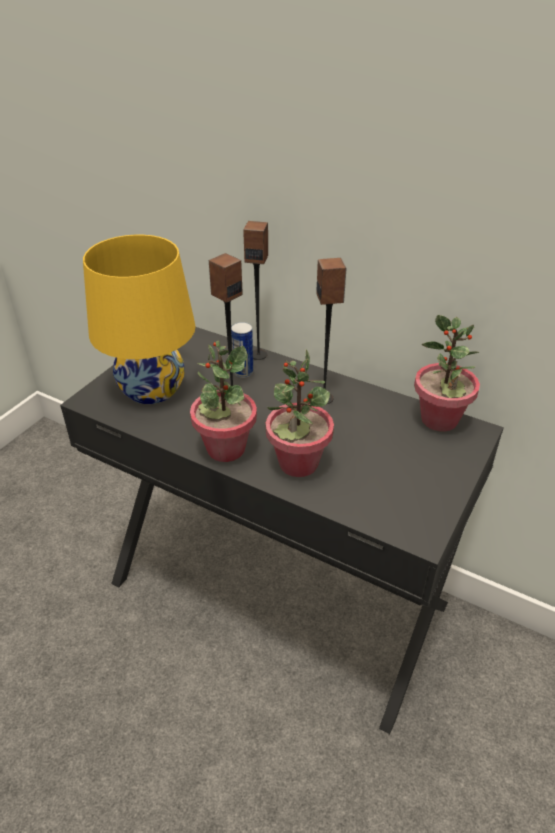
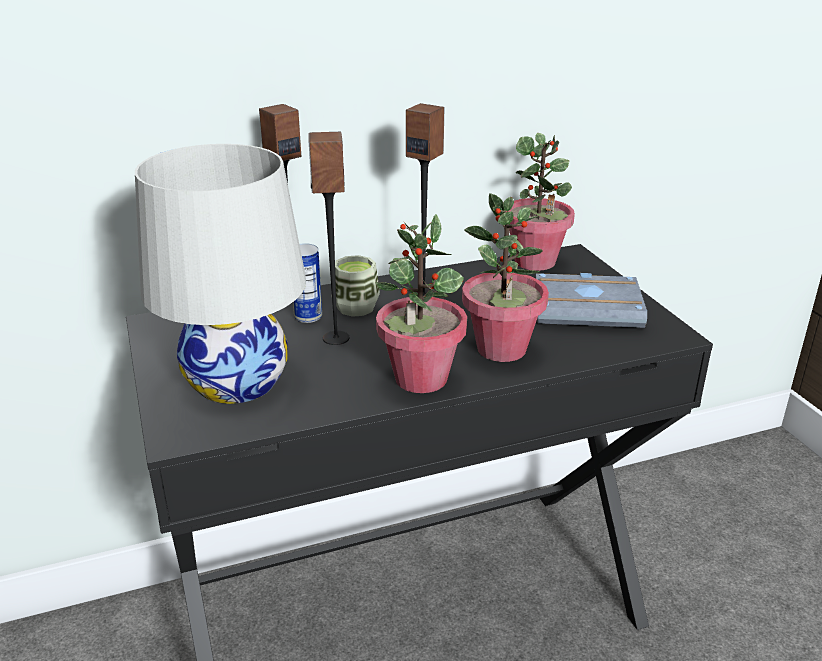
camera: 50 degrees left, 10 degrees down
(152, 388) = (237, 381): yellow table lamp -> white table lamp
(275, 382) = (356, 307): none -> cup
(405, 476) = (589, 308): none -> grey book

